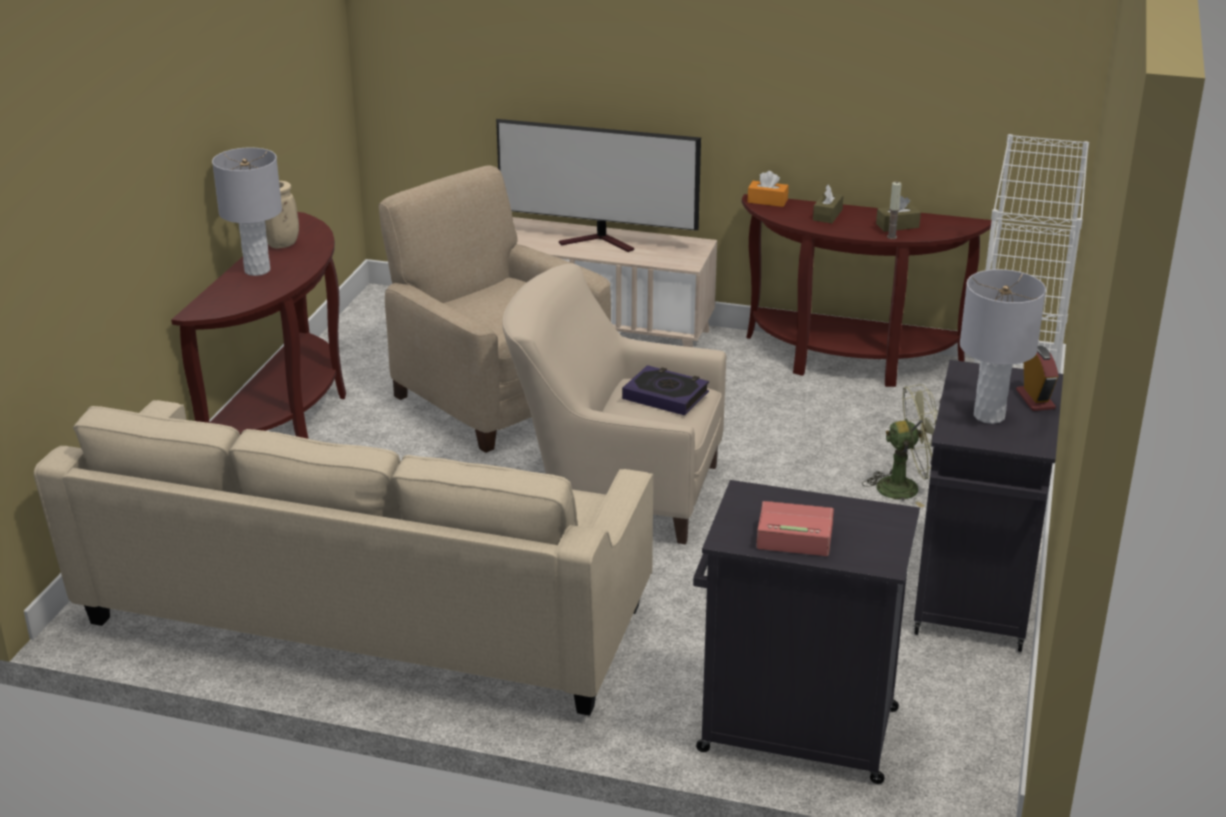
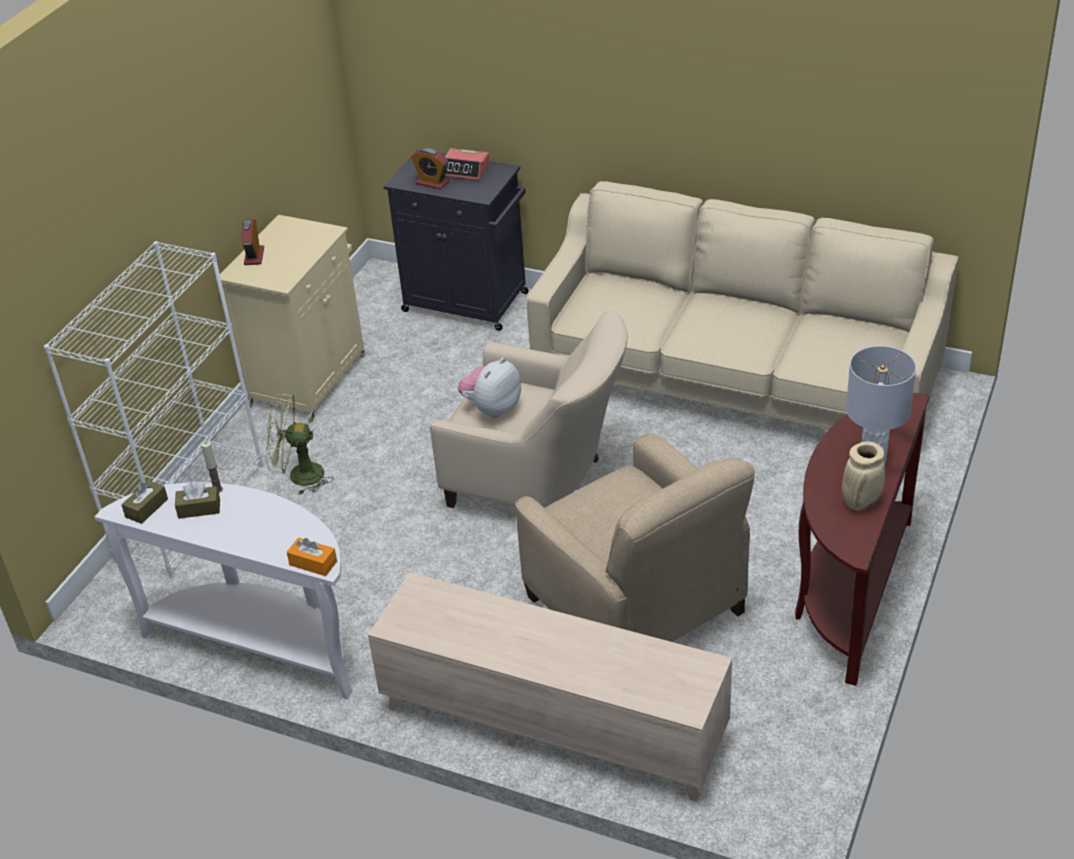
camera: 170 degrees left, 10 degrees up
(601, 242) = (504, 636): television -> none
(665, 396) = (492, 409): book -> plush toy
(827, 215) = (261, 532): brown tissue box -> brown tissue box (146, 508)
(839, 513) = (432, 183): none -> alarm clock
(849, 362) = (260, 642): brown console table -> white console table
(974, 598) = (309, 379): black cabinet -> beige cabinet
(989, 416) = (295, 244): grey table lamp -> none

